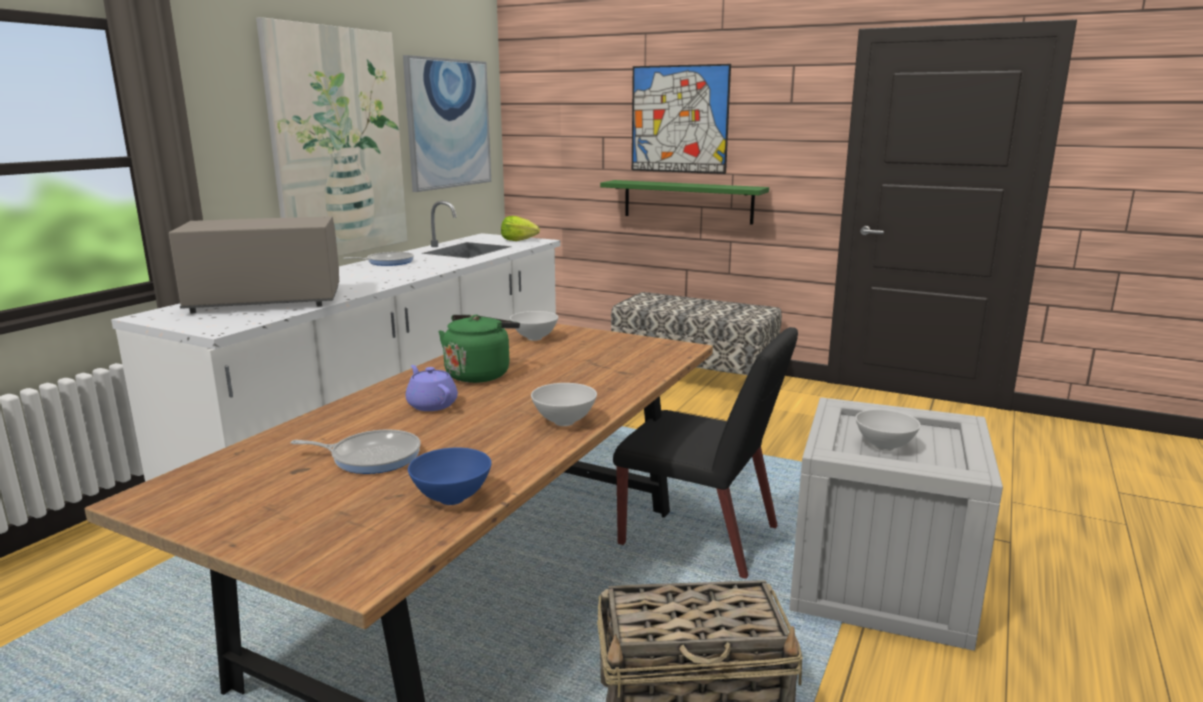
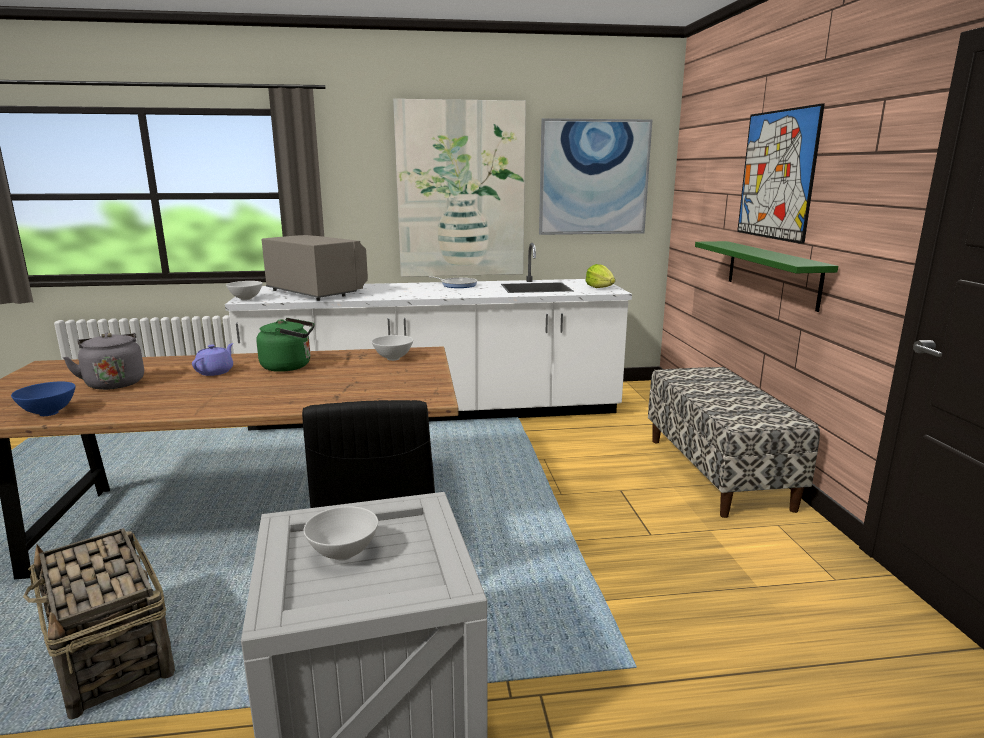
camera: 55 degrees right, 0 degrees up
(371, 457) = (114, 383): frying pan -> grey kettle
(563, 422) = (201, 406): white bowl -> white bowl (246, 299)

